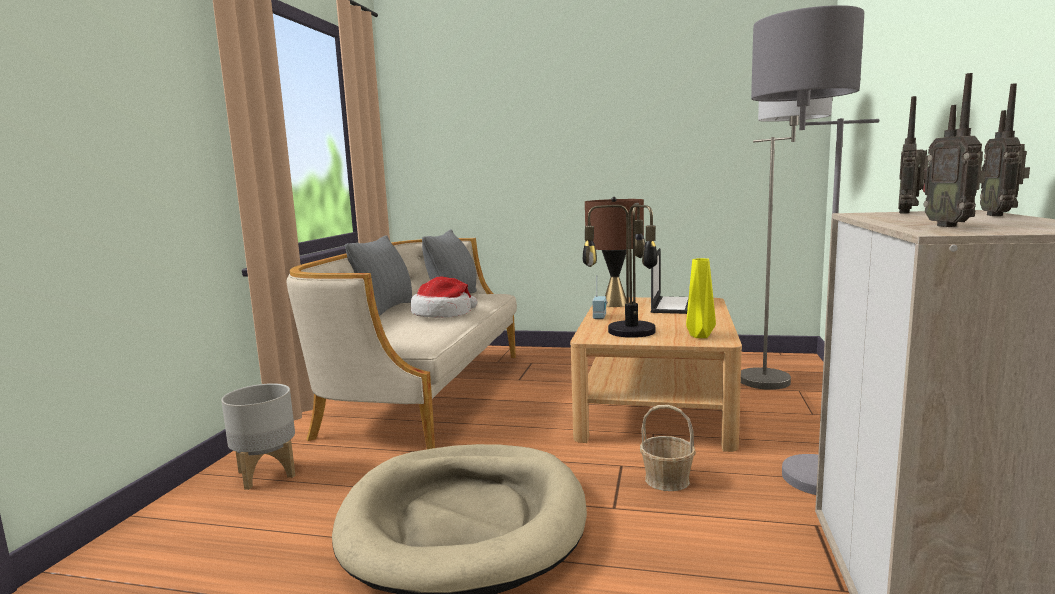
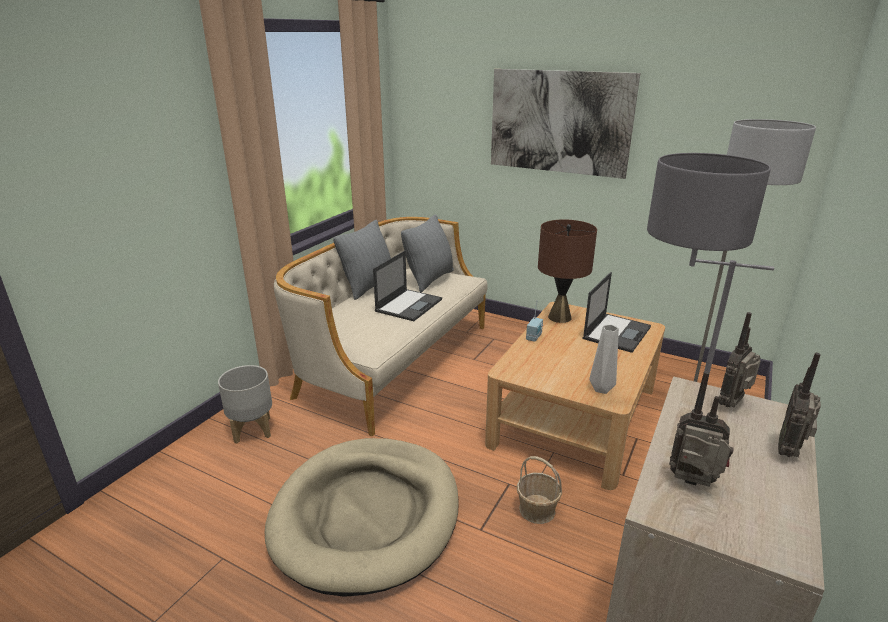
camera: 15 degrees right, 15 degrees up
(443, 314) = (409, 305): hat -> laptop
(571, 124) = (559, 122): none -> picture
(630, 331) = (546, 368): table lamp -> none
(700, 336) = (601, 390): yellow vase -> grey vase
(950, 226) = (693, 486): radio -> radio turned 105 degrees clockwise

